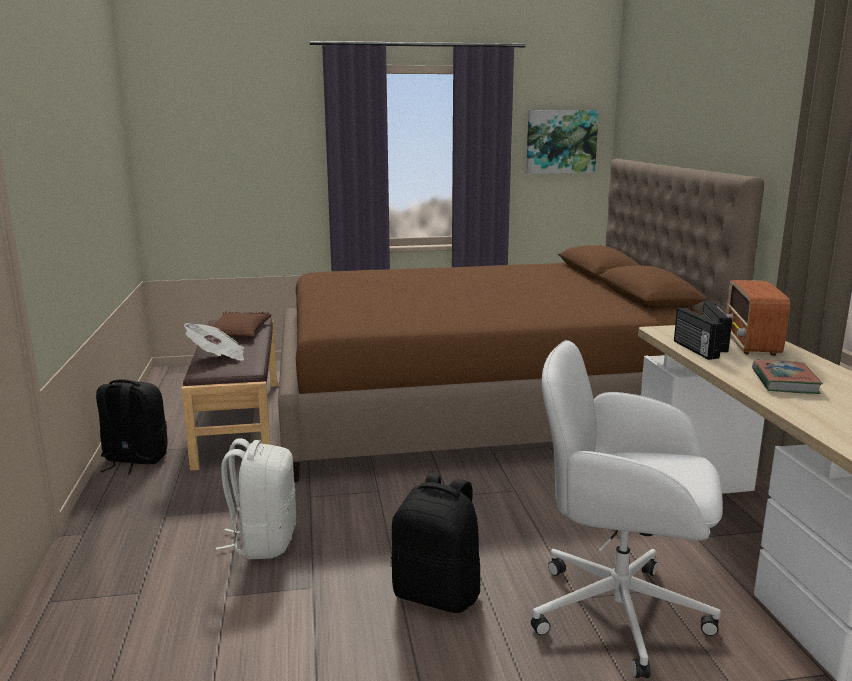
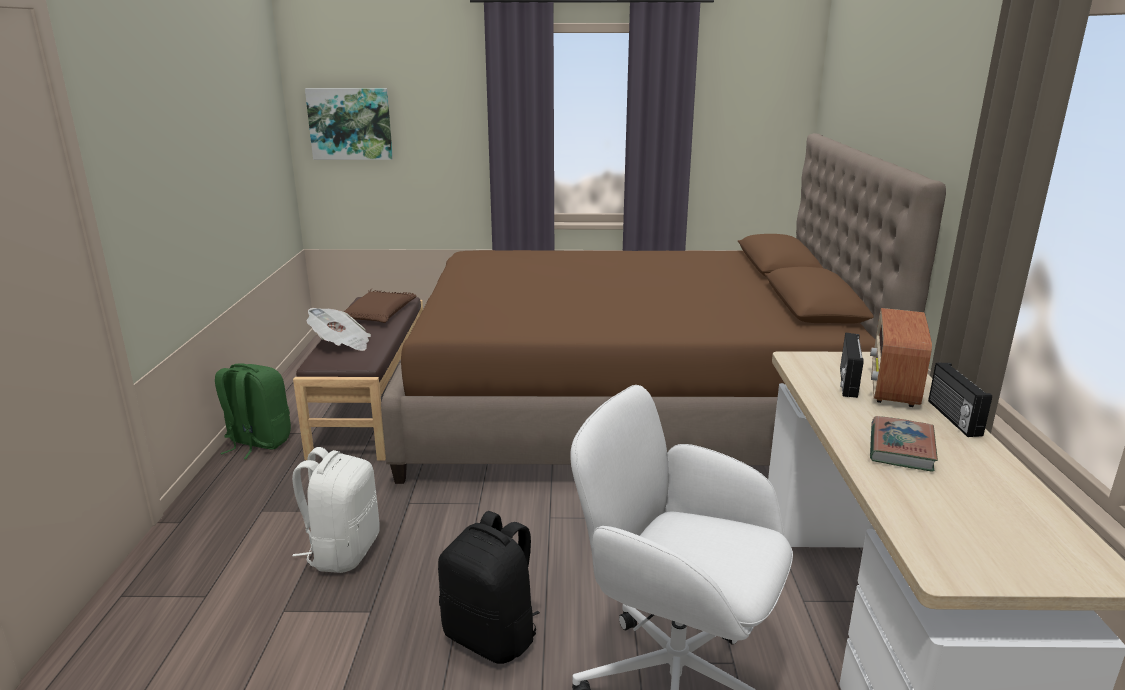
camera: 10 degrees right, 5 degrees up
(134, 460) = (257, 442): black backpack -> green backpack
(561, 141) = (755, 110): picture -> picture (350, 124)
(694, 349) = (819, 390): radio -> radio (952, 418)

